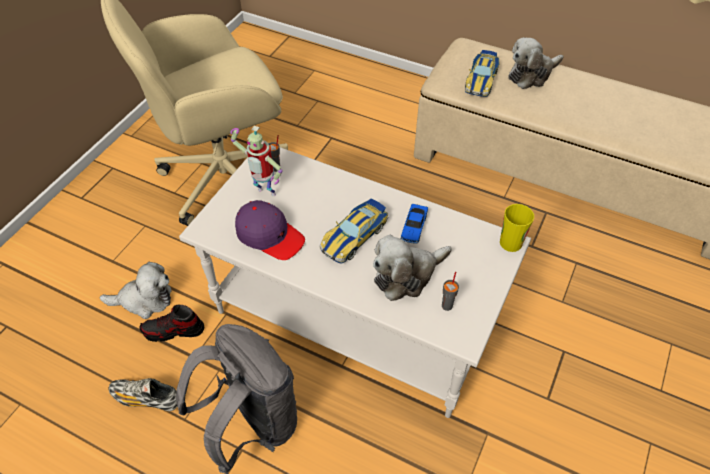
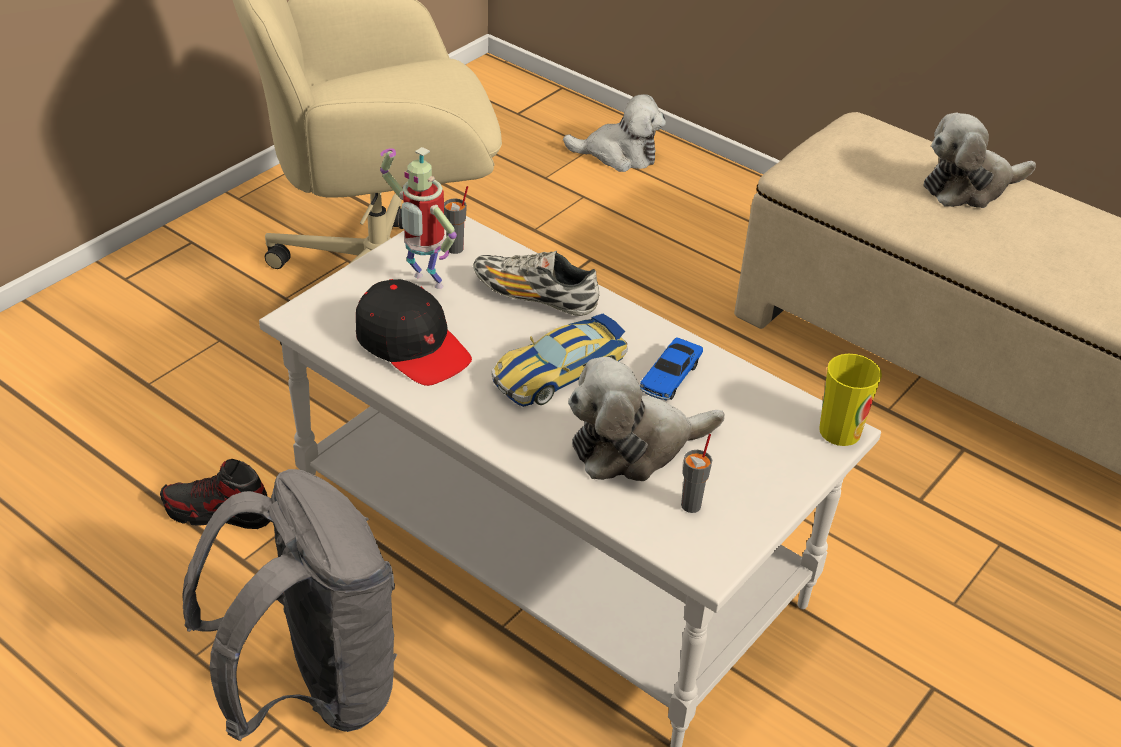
camera: 10 degrees right, 10 degrees down
(144, 300) = (183, 455): plush toy -> plush toy (619, 155)
(146, 398) = (139, 609): shoe -> shoe (534, 297)
(270, 236) = (412, 345): purple cap -> black cap
(481, 79) = (872, 180): toy car -> none

